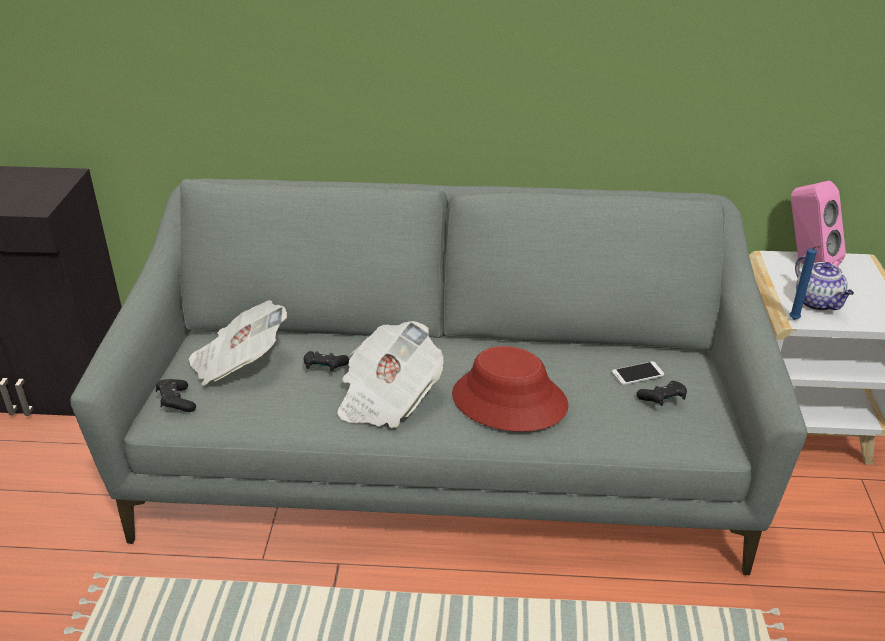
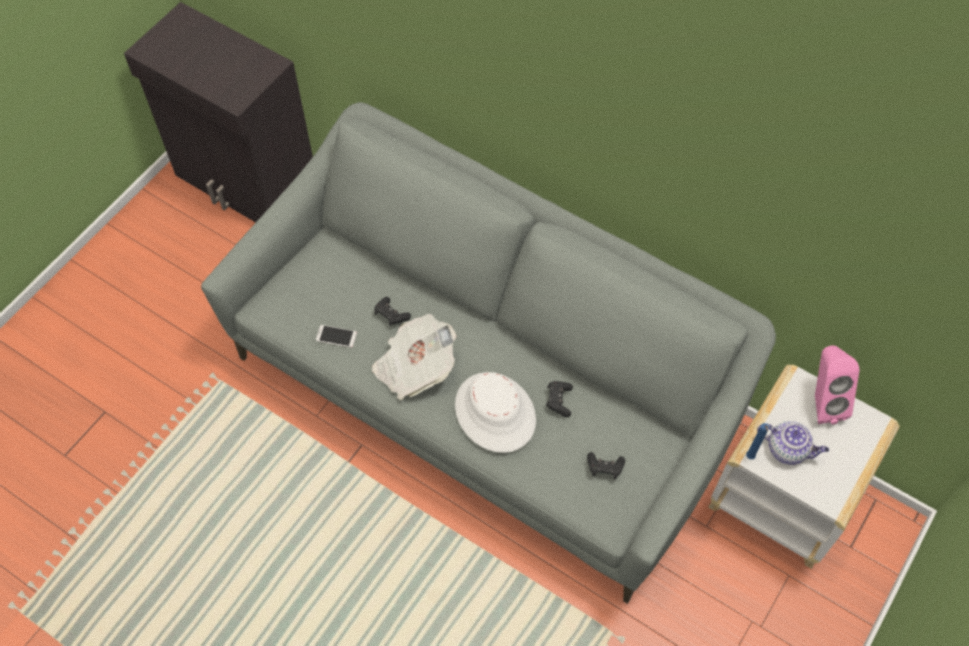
camera: 30 degrees right, 25 degrees up
(176, 402) = (279, 300): black game controller -> black game controller (558, 401)
(239, 364) = (337, 281): newspaper -> none
(509, 401) = (494, 413): red hat -> white hat
(638, 373) = (608, 433): phone -> phone (336, 336)
(818, 303) = (788, 449): teapot -> teapot turned 75 degrees counterclockwise

